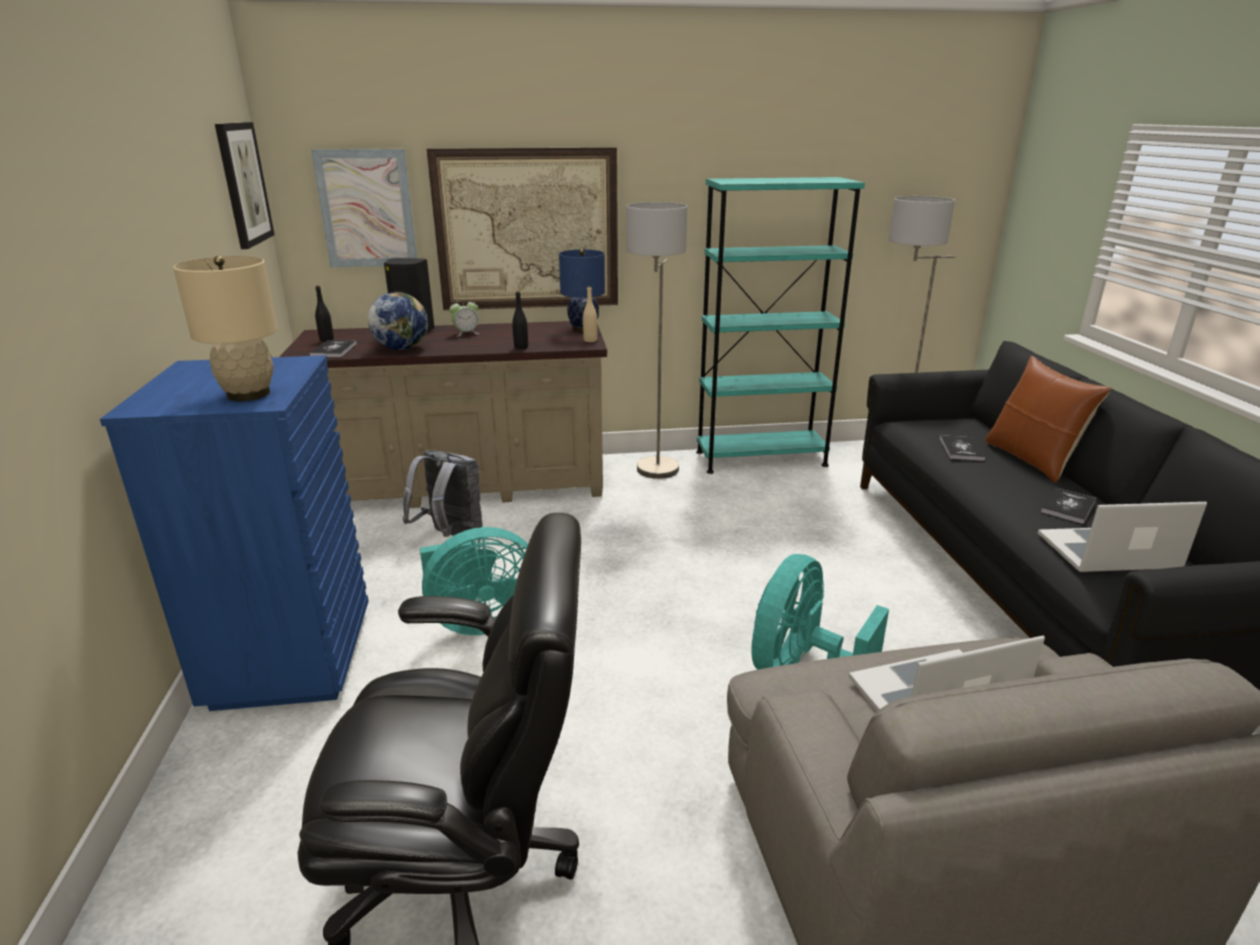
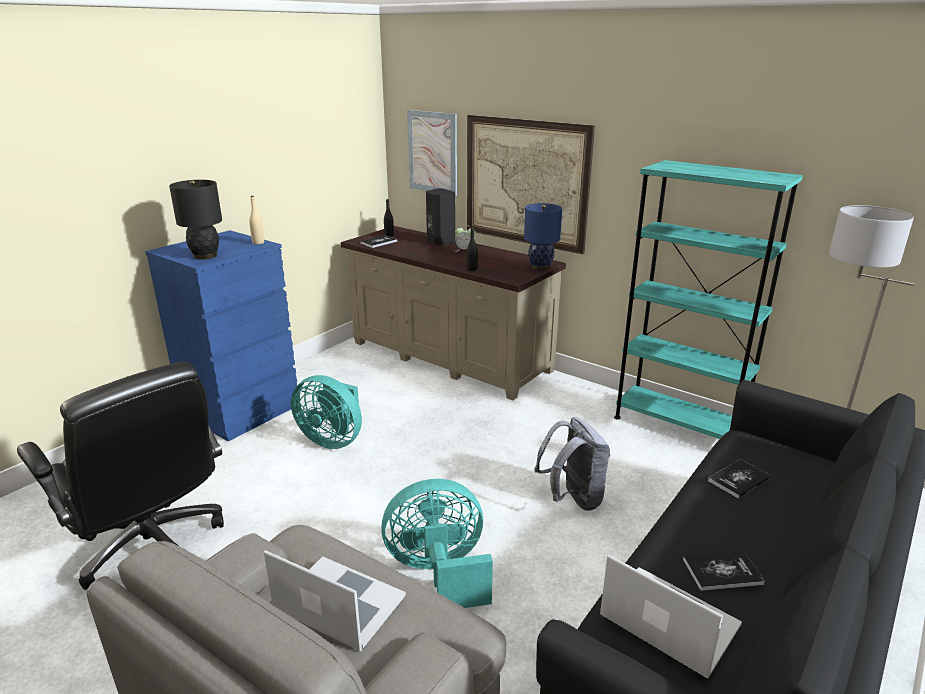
camera: 45 degrees right, 0 degrees up
(243, 184) = (354, 130): picture -> none
(248, 394) = (205, 256): beige table lamp -> black table lamp
(401, 348) = (410, 251): globe -> none
(450, 536) = (393, 385): grey backpack -> grey backpack (572, 498)
(590, 340) = (523, 277): beige bottle -> beige bottle (258, 243)
(654, 475) = (573, 402): grey floor lamp -> none
(1031, 460) = (797, 523): brown pillow -> none

